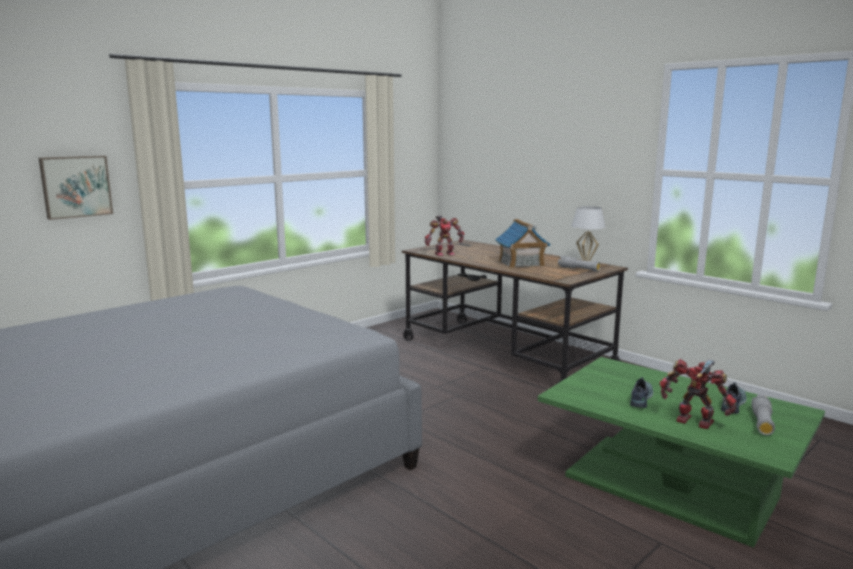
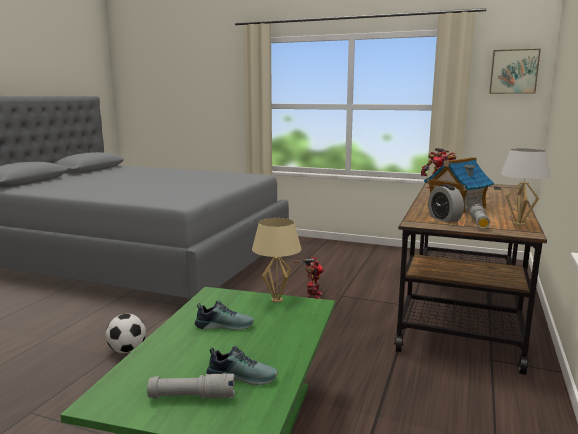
camera: 65 degrees right, 0 degrees up
(76, 186) = (221, 102): picture -> picture (514, 71)
(478, 524) = (127, 350): none -> football
(559, 273) = (444, 219): none -> alarm clock
(591, 373) = (276, 300): none -> beige table lamp
(694, 422) = (174, 355): toy robot -> toy robot (312, 296)

